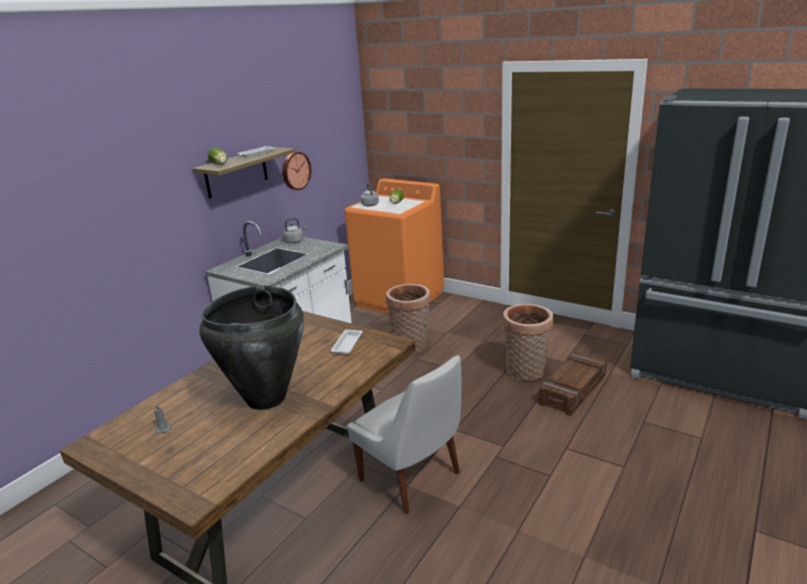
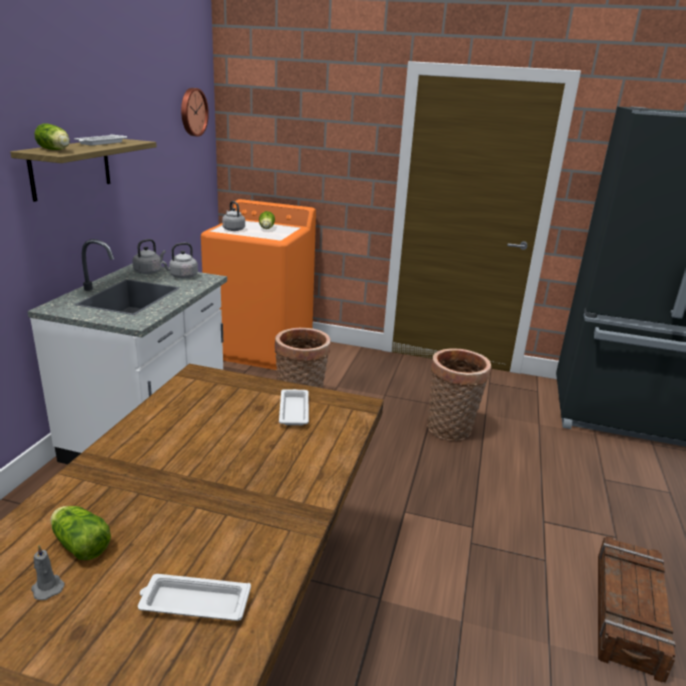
camera: 20 degrees left, 0 degrees up
(187, 409) = (79, 543): none -> lettuce
(230, 444) = (193, 603): none -> white tray
(266, 398) = (215, 507): black vase -> none
(295, 170) = (142, 177): wall clock -> wall clock (192, 112)
(315, 245) = (182, 276): none -> grey kettle
(412, 478) = (383, 589): white chair -> none
(573, 390) = (512, 447): crate -> crate (628, 613)

